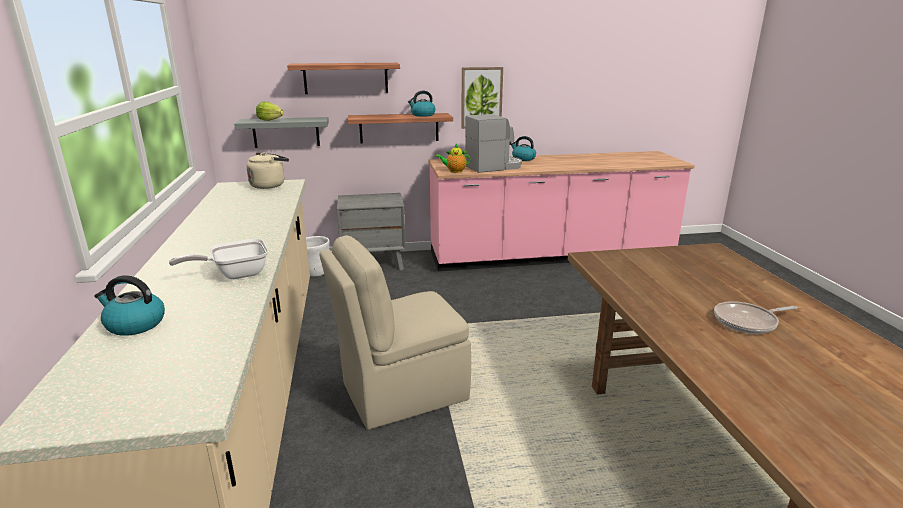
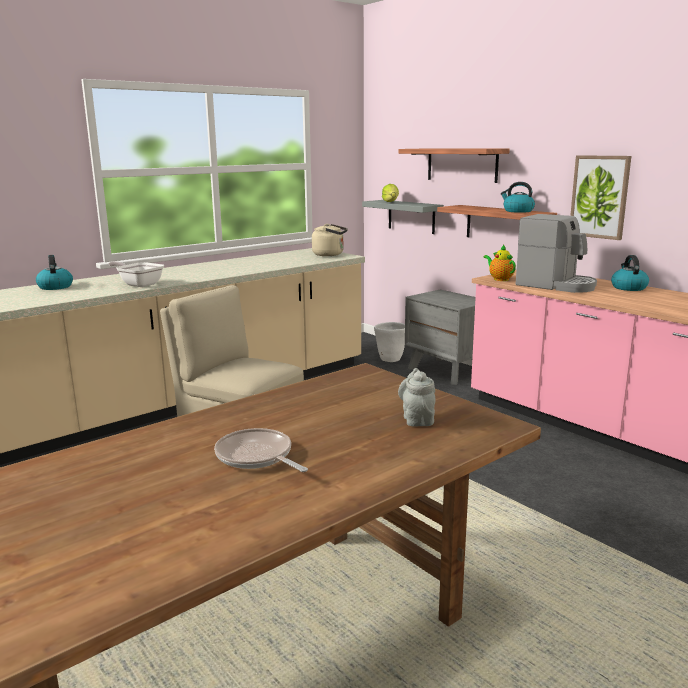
camera: 60 degrees right, 5 degrees down
(695, 264) = (417, 419): none -> grey teapot

